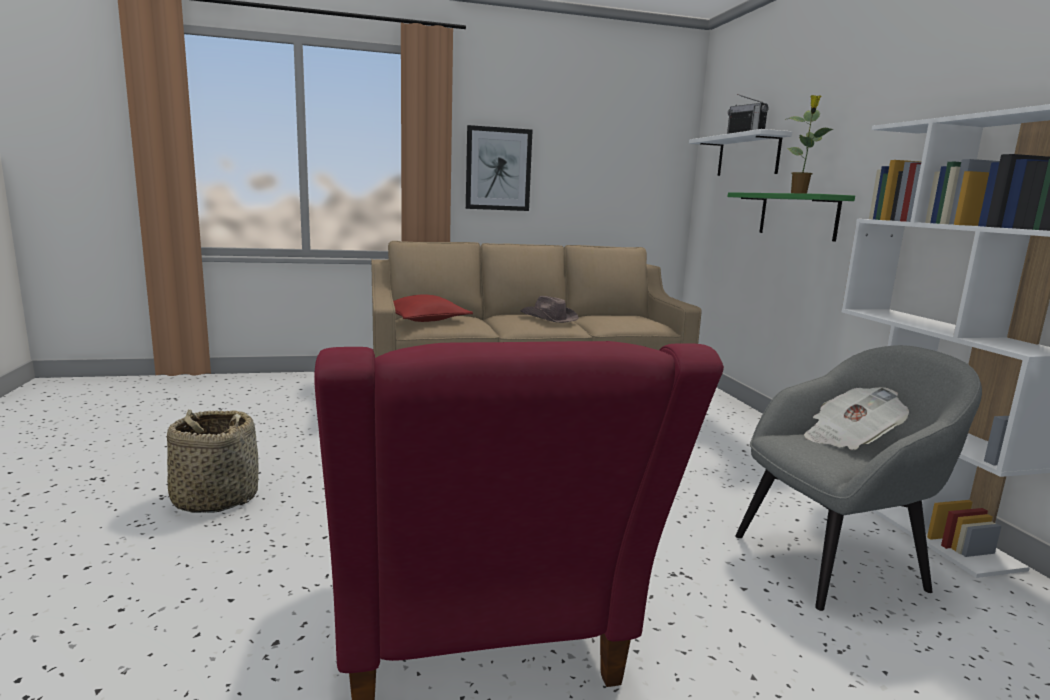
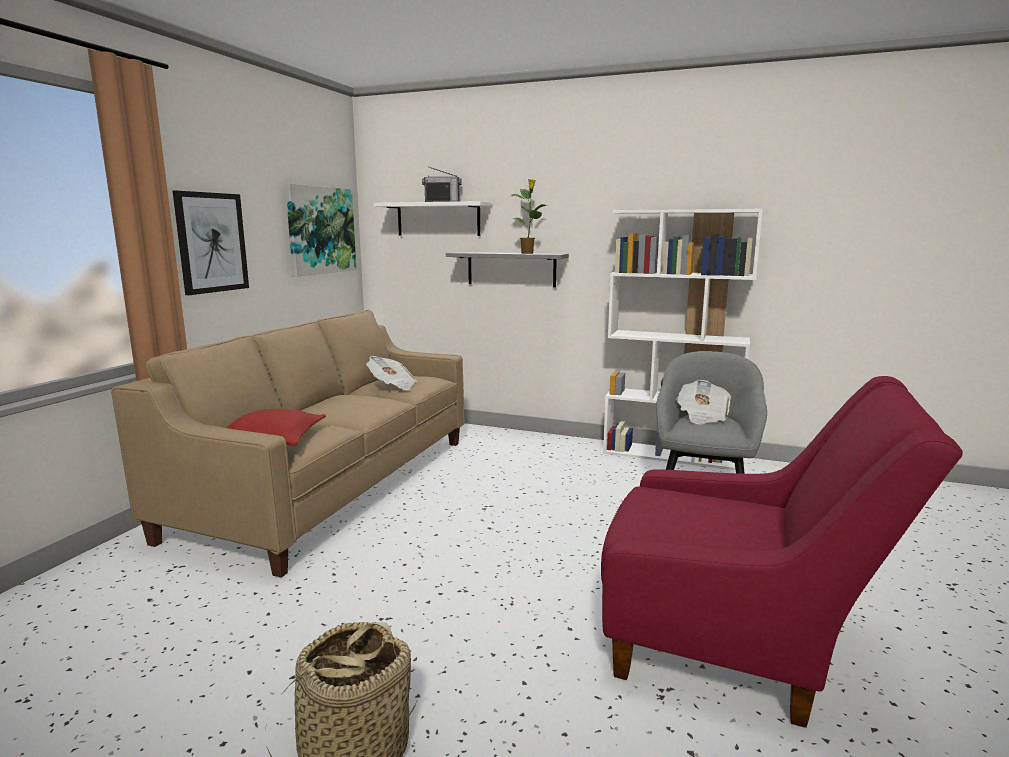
camera: 55 degrees left, 0 degrees up
(549, 318) = (362, 399): brown hat -> none
(601, 318) = (392, 386): none -> newspaper
(633, 167) = (321, 230): none -> picture
(797, 215) = (511, 269): green shelf -> grey shelf

